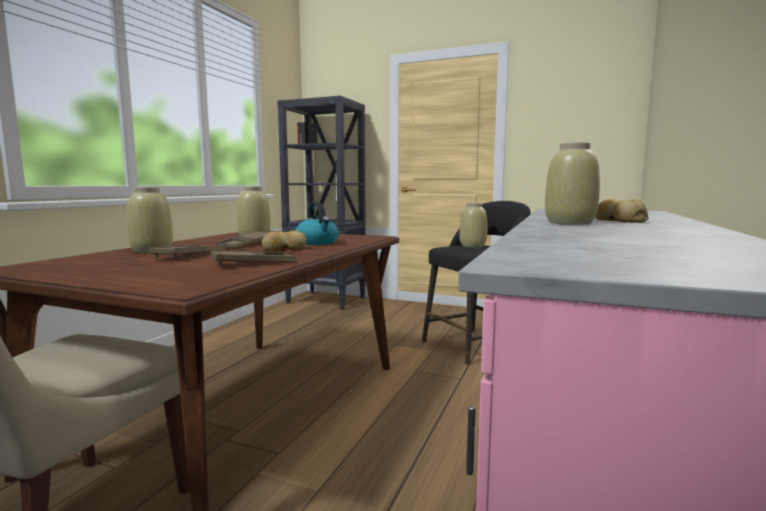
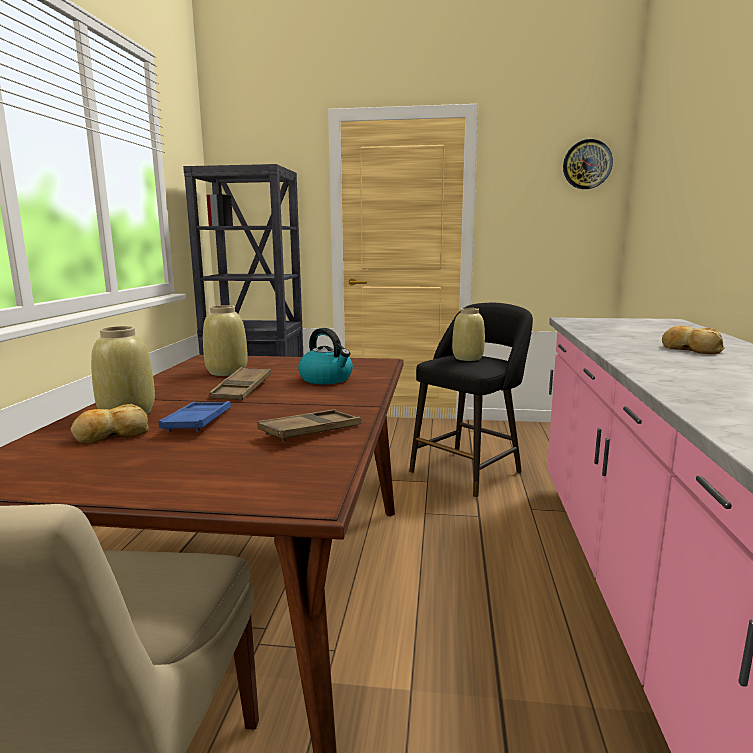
camera: 15 degrees left, 5 degrees up
(188, 255) = (198, 422): brown tray -> blue tray
(284, 248) = (303, 395): bread -> bread (111, 435)
(570, 223) = (658, 358): beige vase -> none
(607, 86) = (587, 164): none -> wall clock

